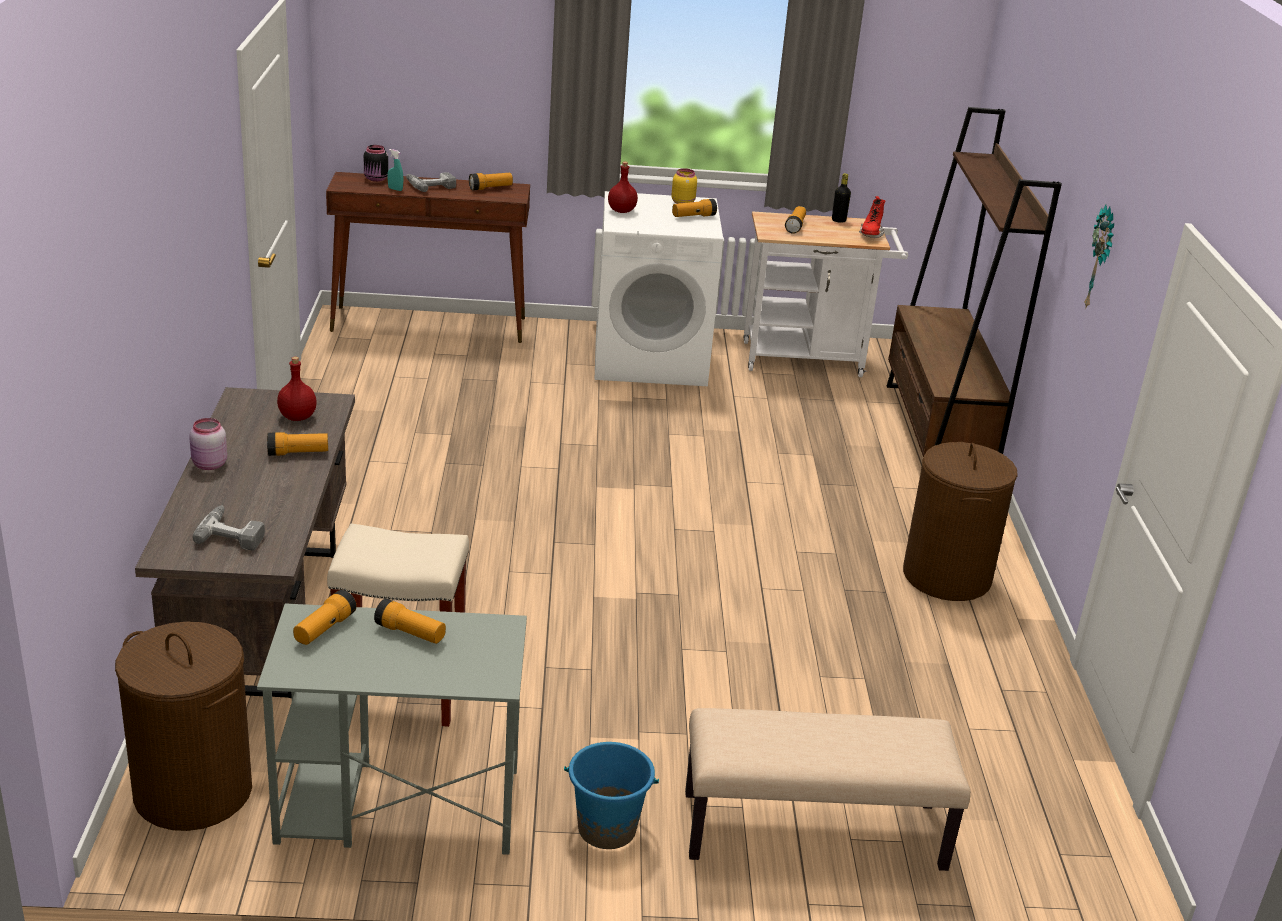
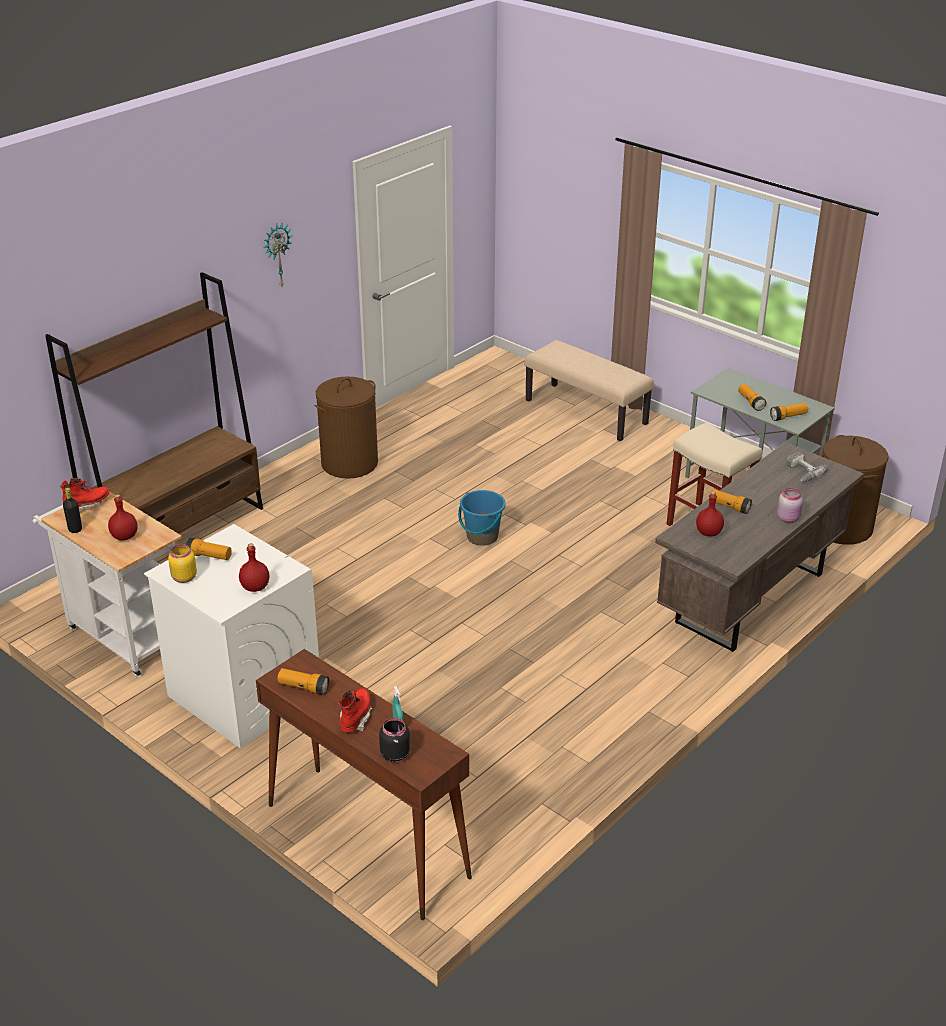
camera: 135 degrees left, 5 degrees up
(430, 185) = (355, 718): power drill -> red boot
(607, 829) = (668, 445): blue bucket -> blue bucket (482, 537)
(795, 226) = (124, 536): flashlight -> red bottle

